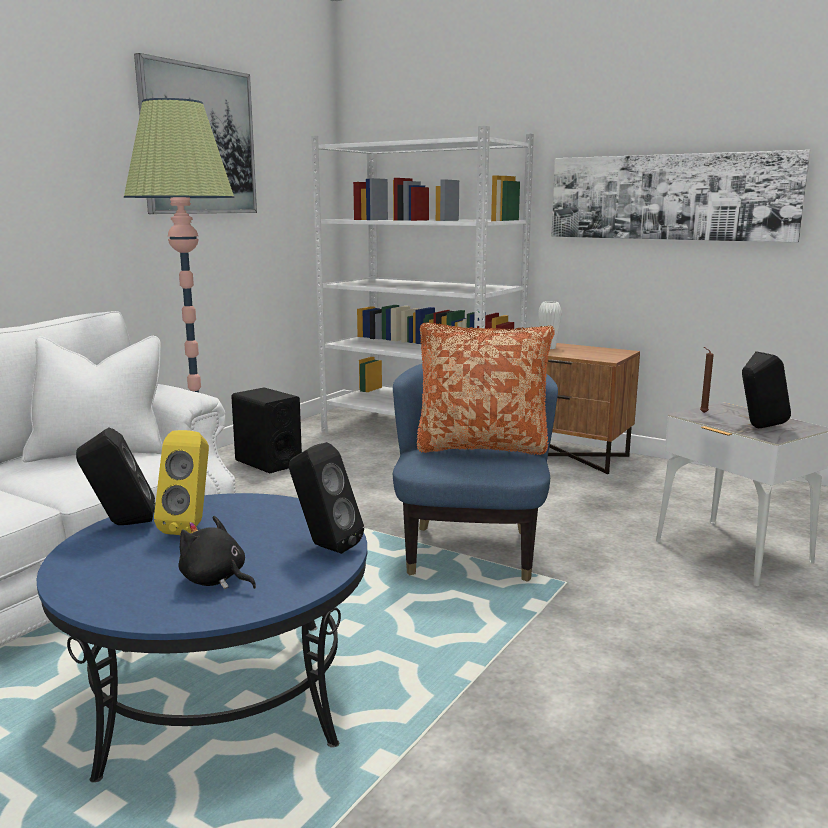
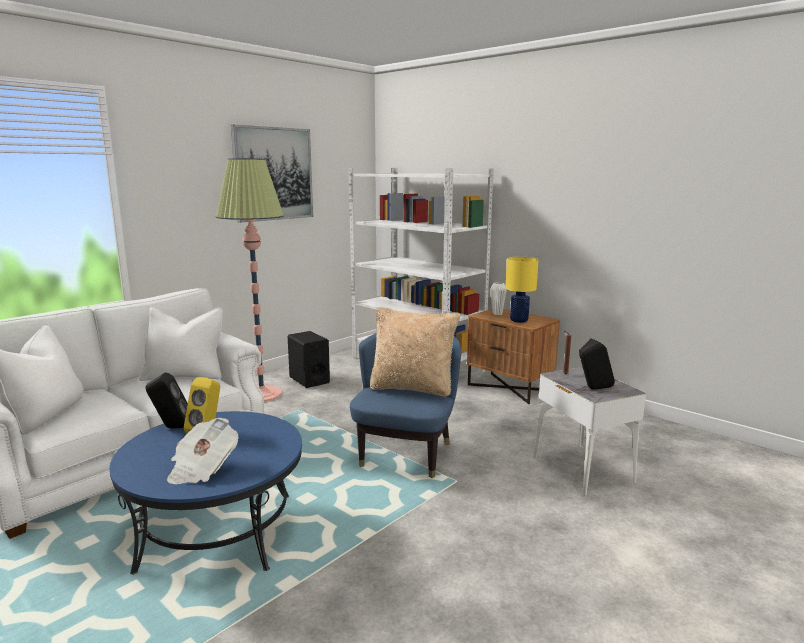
camera: 10 degrees right, 0 degrees up
(216, 580) = (202, 468): black plush toy -> newspaper
(324, 546) = (273, 452): black speaker -> none
(483, 450) = (412, 390): orange pillow -> beige pillow
(586, 355) = (518, 321): none -> yellow table lamp
(669, 197) = (580, 215): picture -> none

